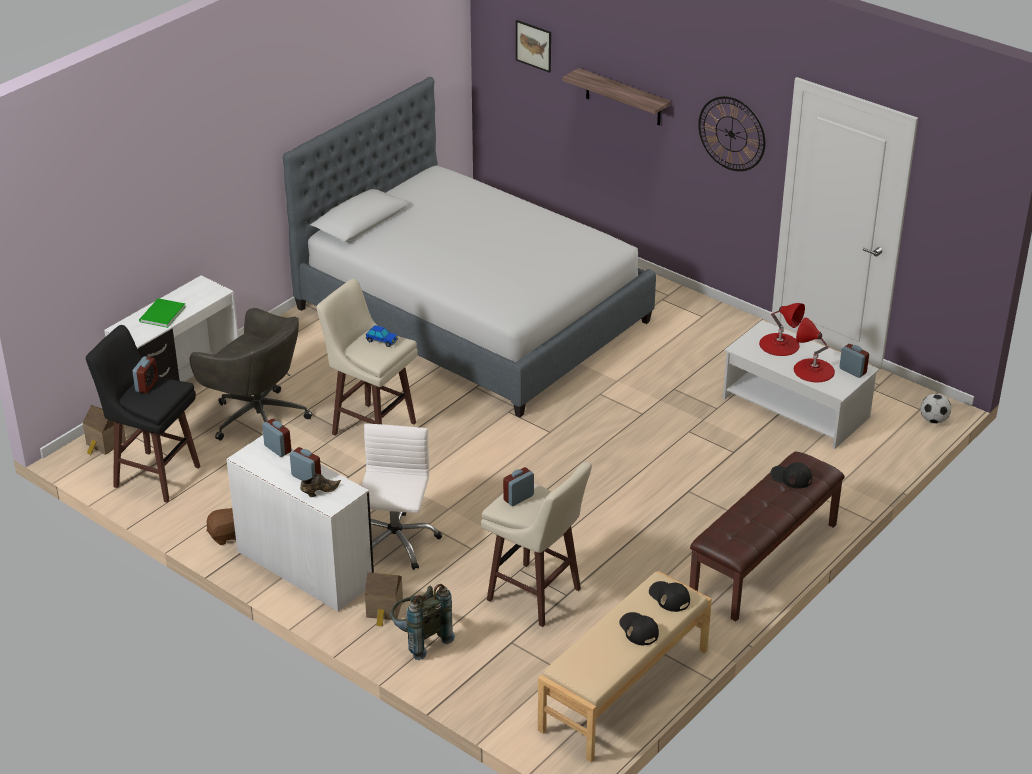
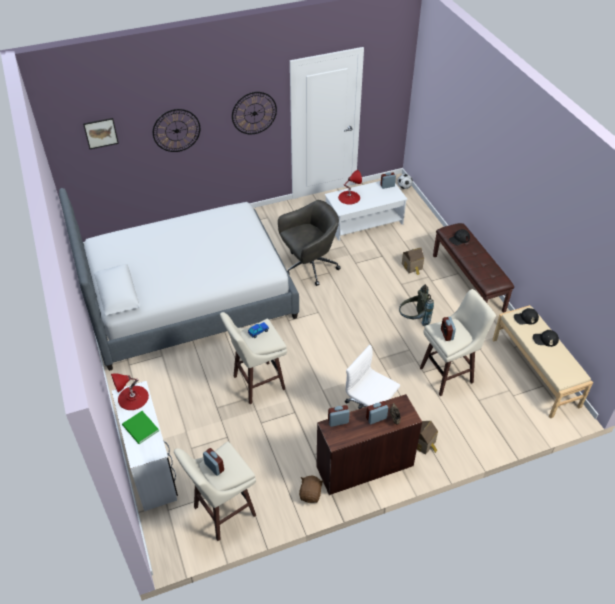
camera: 60 degrees left, 10 degrees up
(105, 444) = (166, 529): toy house -> toy house (412, 267)
(155, 475) = (222, 512): black stool -> beige stool
(257, 418) = (204, 434): grey office chair -> grey office chair (309, 267)
(305, 566) = (364, 465): white desk -> brown desk
(419, 639) = (456, 438): grey backpack -> grey backpack (413, 320)
(623, 97) = (176, 130): shelf -> wall clock
(813, 370) = (378, 196): red table lamp -> red table lamp (133, 398)

